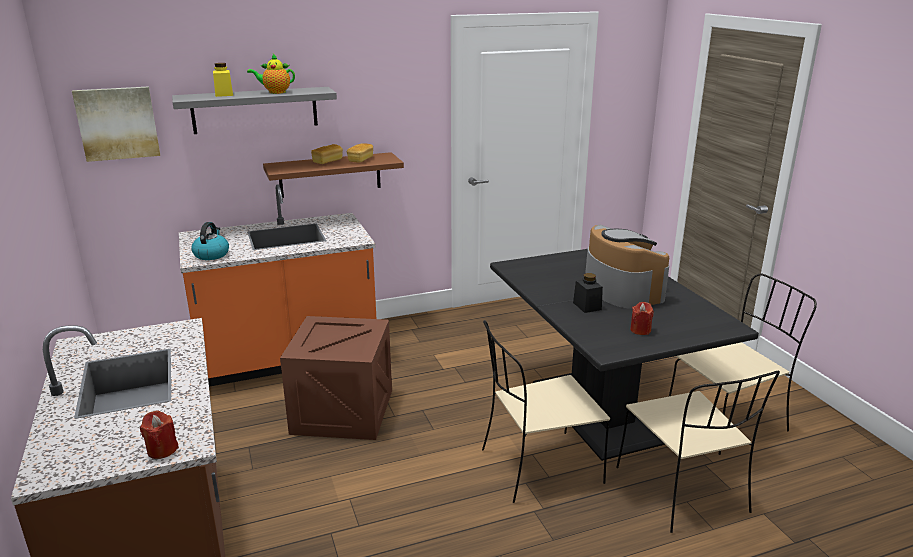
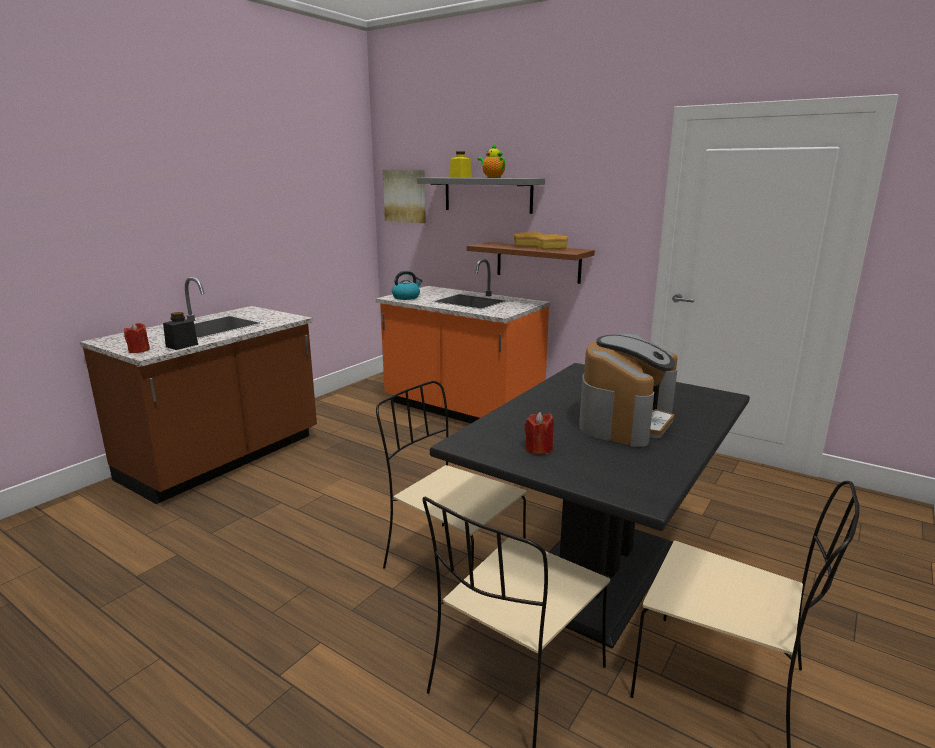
camera: 55 degrees right, 5 degrees down
(342, 411) = (423, 451): crate -> none
(587, 306) = (552, 414): black jar -> black jar (182, 345)

